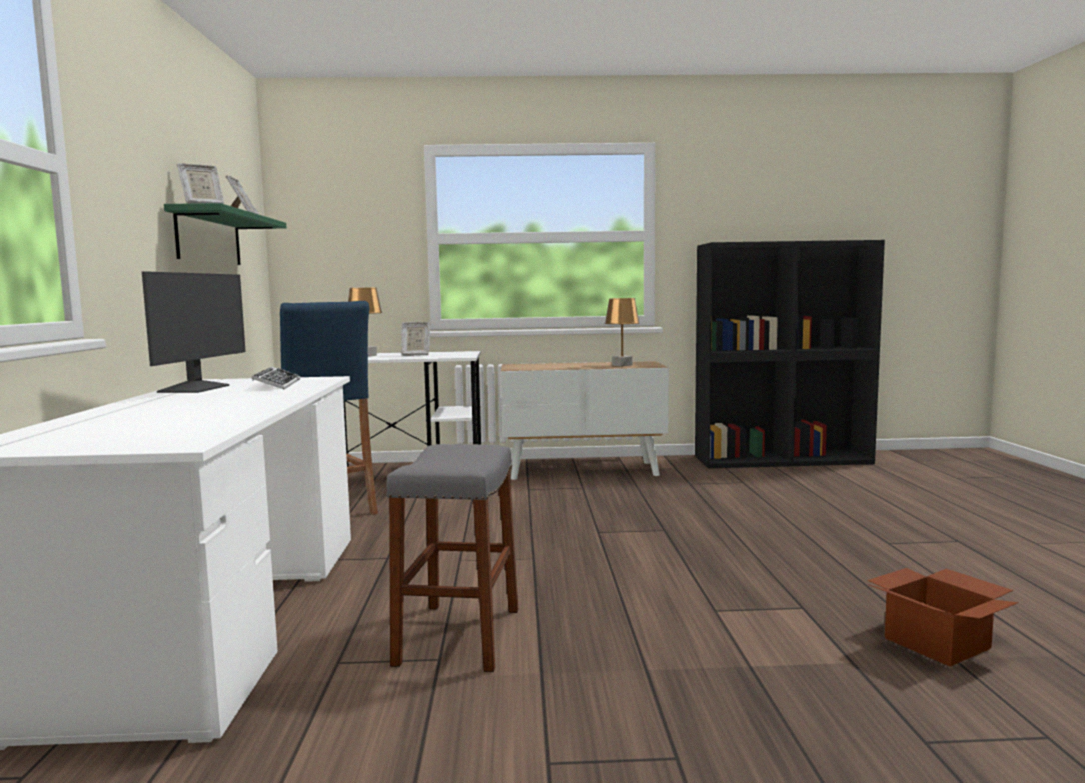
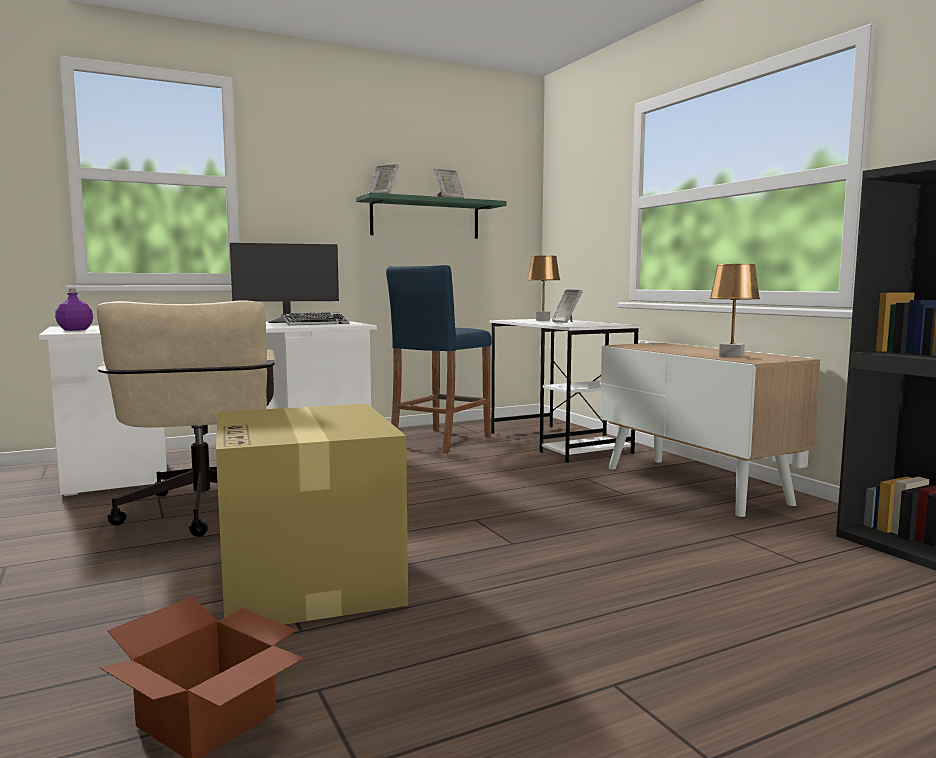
camera: 65 degrees right, 0 degrees up
(121, 442) = (75, 330): none -> purple bottle
(459, 636) = (201, 515): grey stool -> beige office chair
(701, 597) = (310, 580): none -> cardboard box

